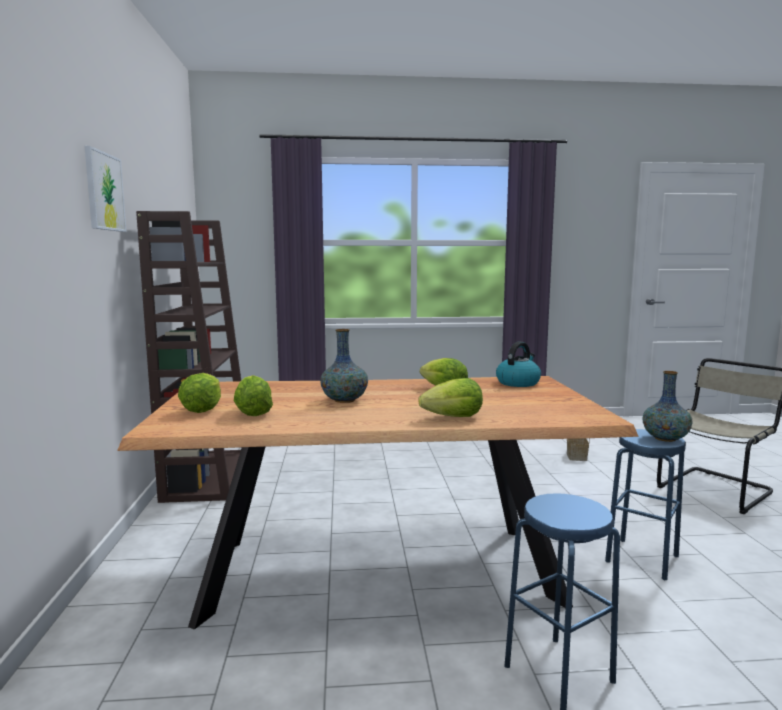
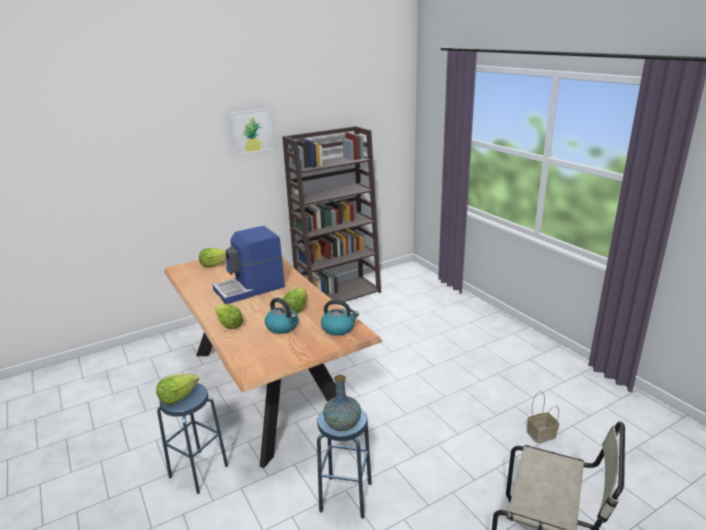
camera: 65 degrees right, 15 degrees up
(253, 413) = (213, 276): lettuce -> lettuce (177, 397)
(344, 400) = (250, 289): vase -> coffee machine
(490, 398) = (283, 327): none -> kettle

